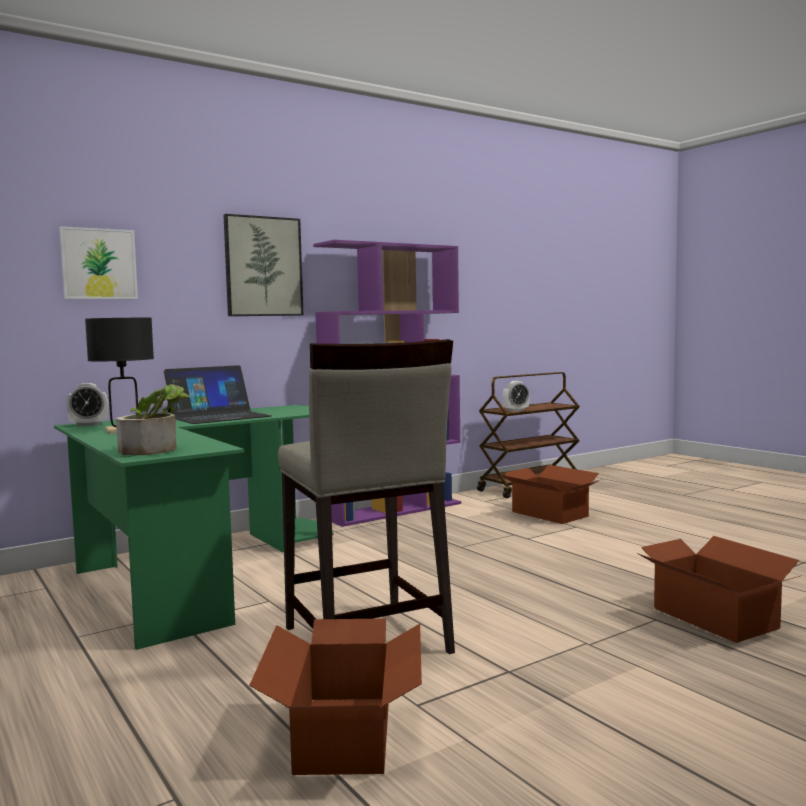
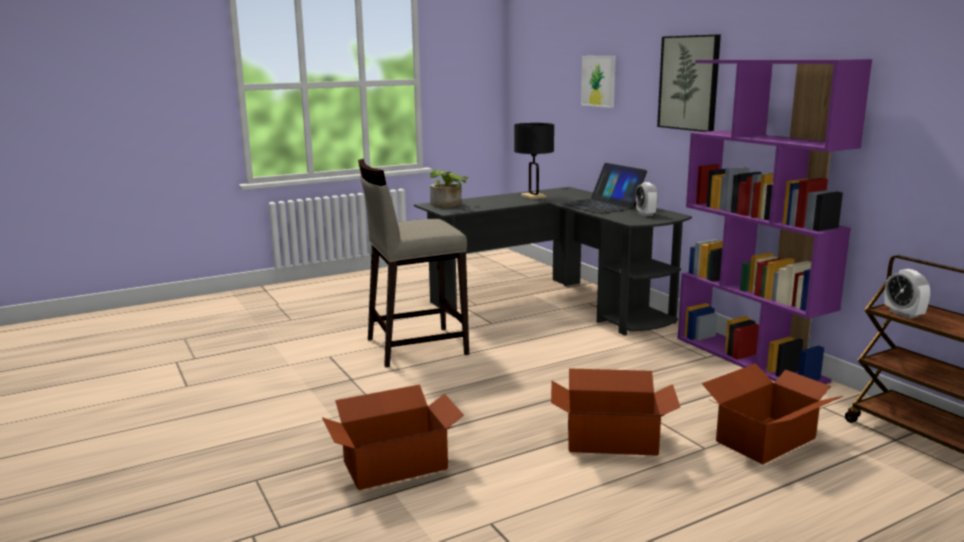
camera: 95 degrees right, 10 degrees up
(89, 425) = (561, 190): alarm clock -> alarm clock (645, 214)
(197, 570) = (556, 303): green desk -> black desk
(346, 733) = (314, 342): cardboard box -> cardboard box (612, 440)

